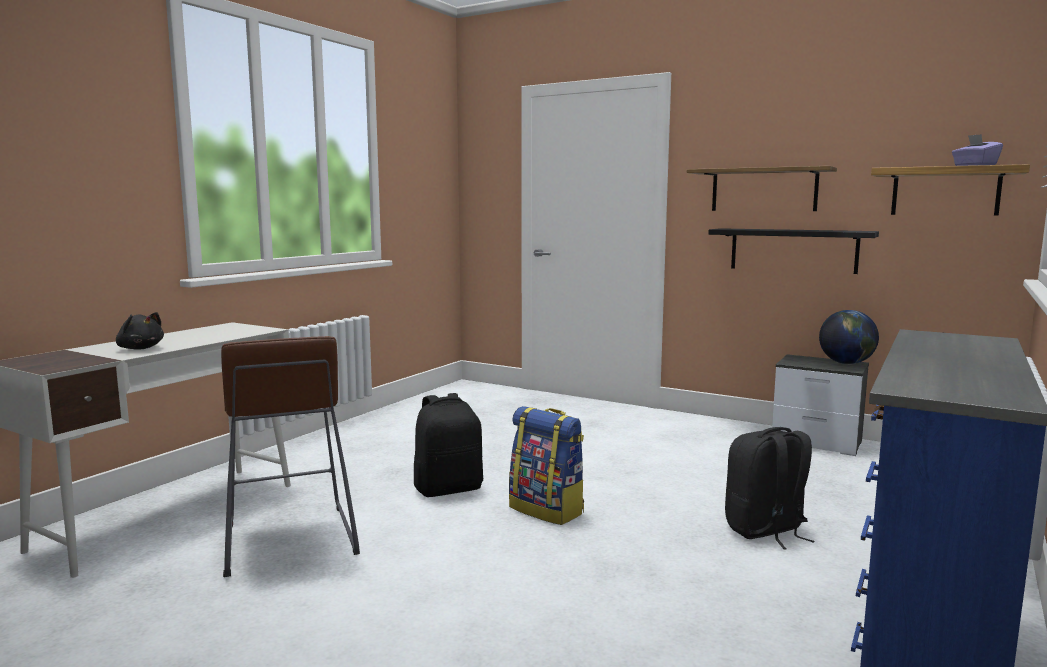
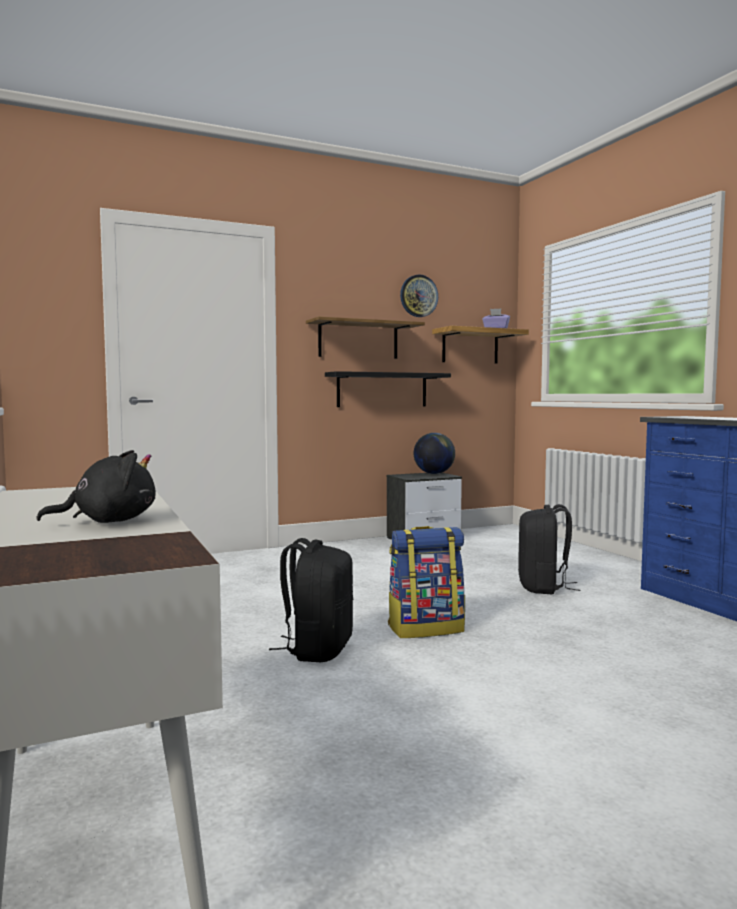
camera: 55 degrees left, 5 degrees down
(289, 539) = (329, 756): brown stool -> none
(857, 127) = (418, 296): none -> wall clock

